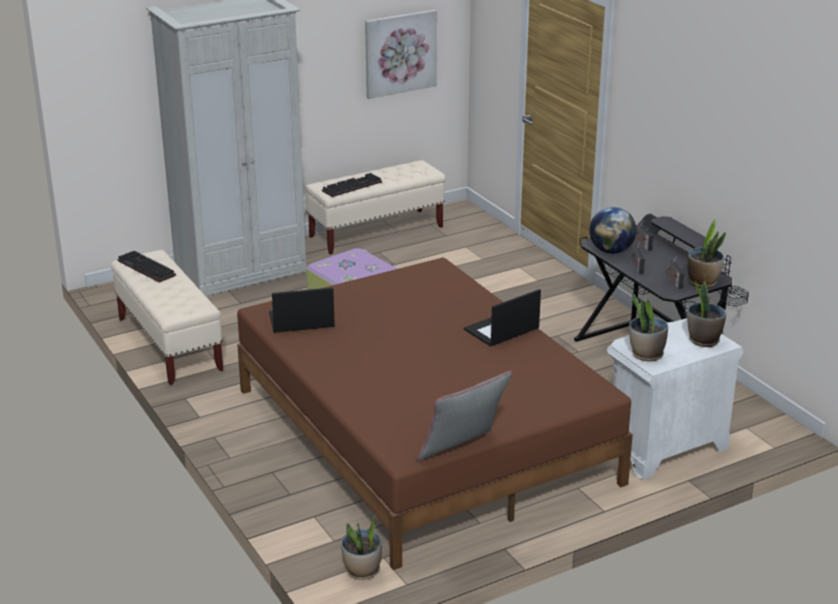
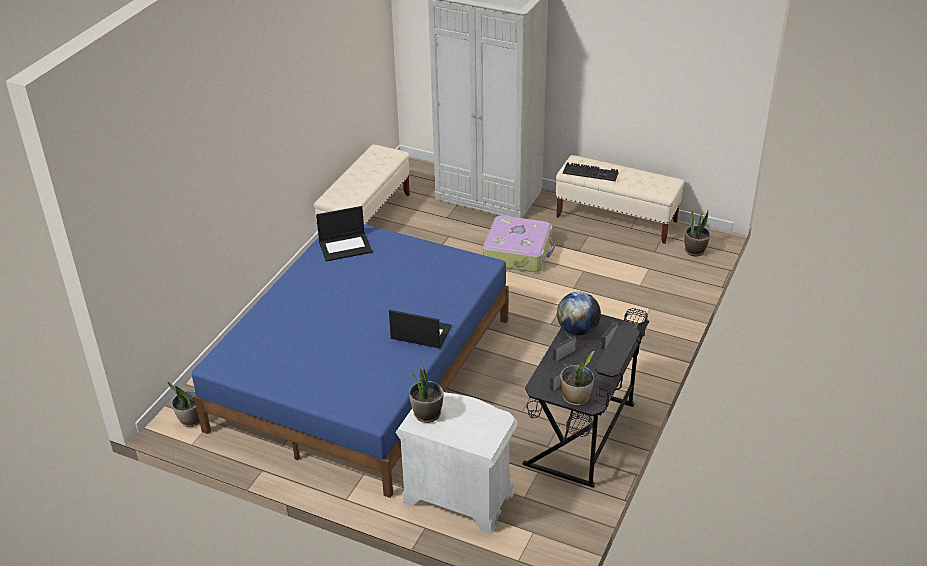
camera: 55 degrees right, 10 degrees up
(144, 268) = (372, 159): keyboard -> none
(301, 320) = (346, 246): laptop -> laptop turned 120 degrees clockwise
(400, 53) = (675, 80): picture -> none
(423, 435) = (362, 373): brown bed -> blue bed
(463, 453) = (238, 388): grey pillow -> none
(703, 340) = (480, 434): potted plant -> potted plant (695, 250)

